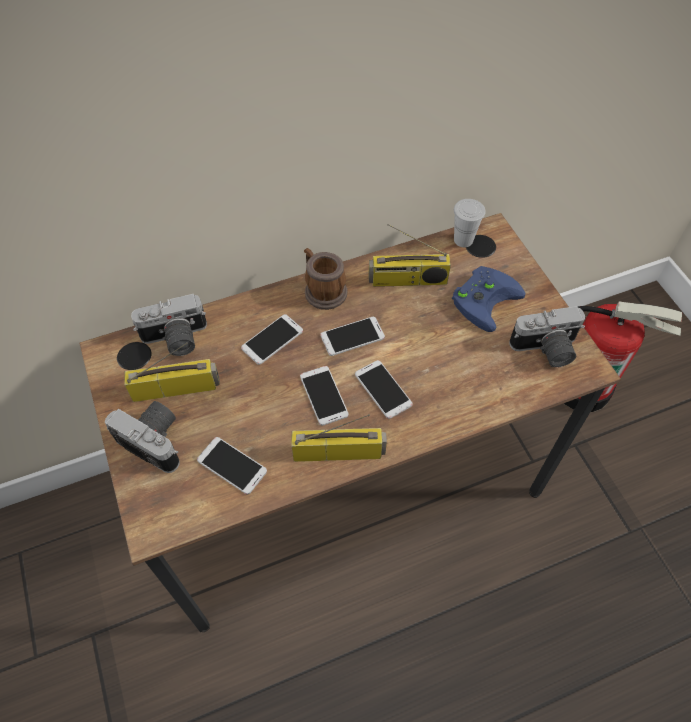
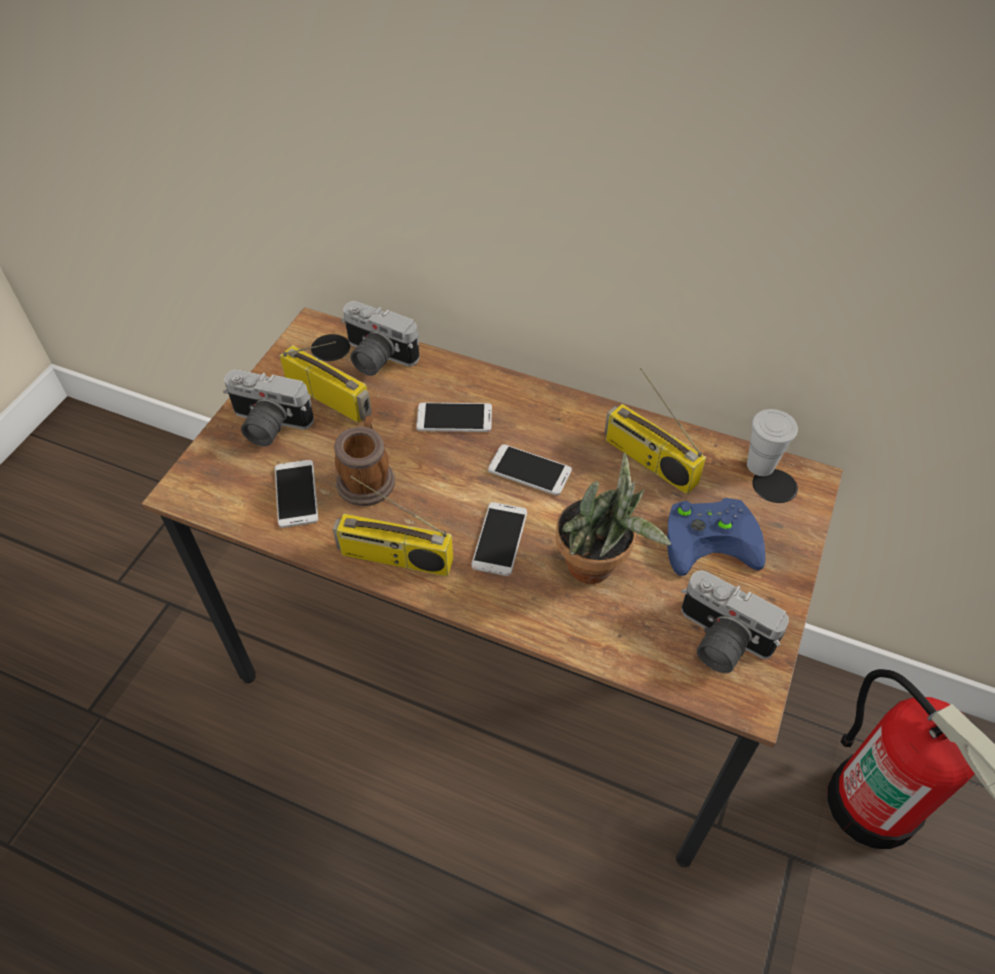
camera: 45 degrees right, 5 degrees down
(156, 440) = (267, 426): camera -> camera turned 120 degrees clockwise
(322, 290) = (552, 409): mug -> mug (367, 477)
(324, 395) = (440, 500): phone -> none
(339, 451) = (394, 558): radio -> radio turned 150 degrees clockwise
(450, 361) = (597, 567): none -> potted plant

